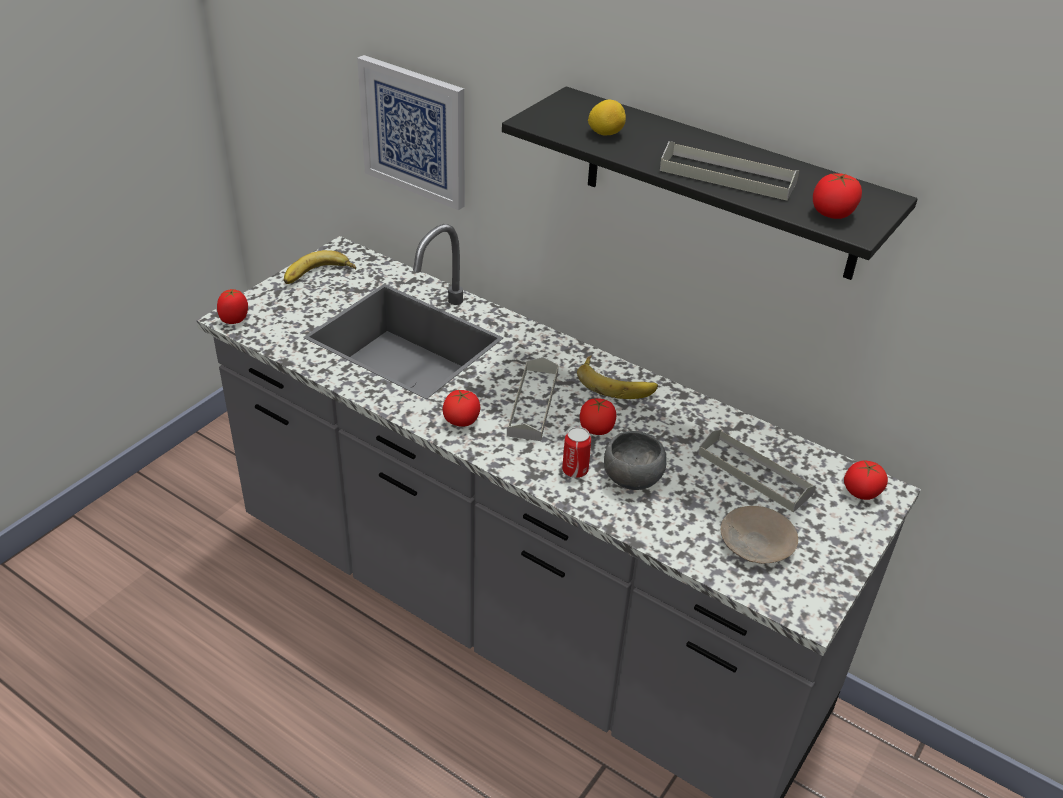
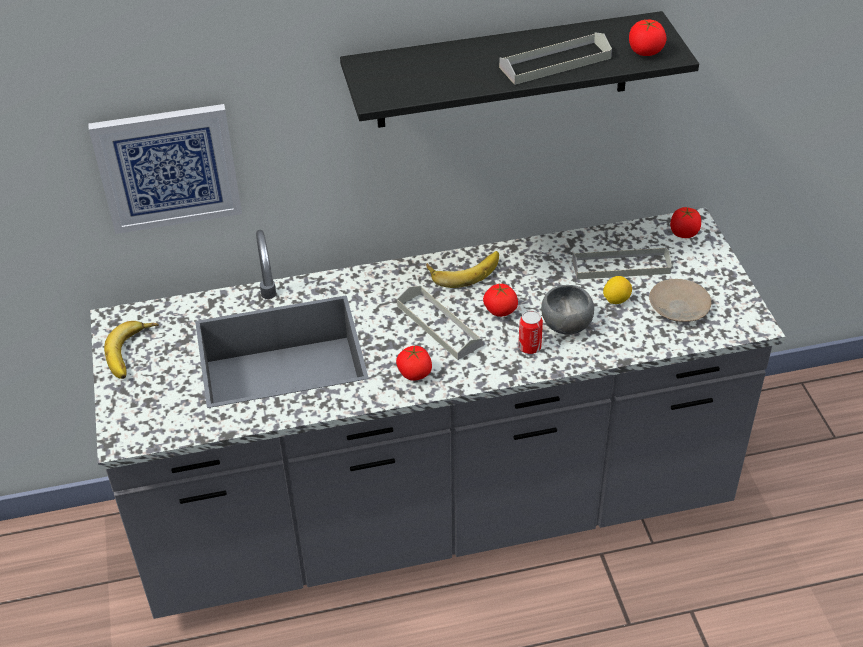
camera: 45 degrees left, 5 degrees up
(235, 320) = (130, 438): tomato -> none
(605, 133) = (436, 78): lemon -> lemon (616, 300)

